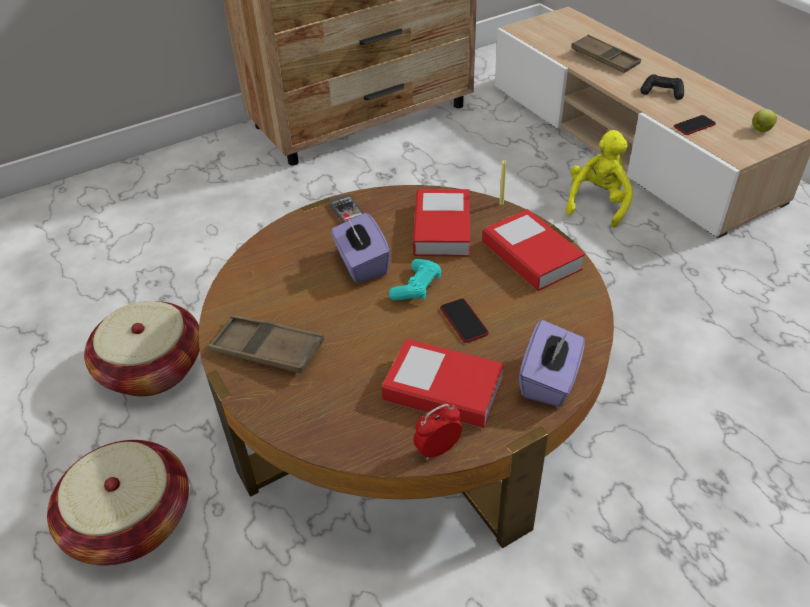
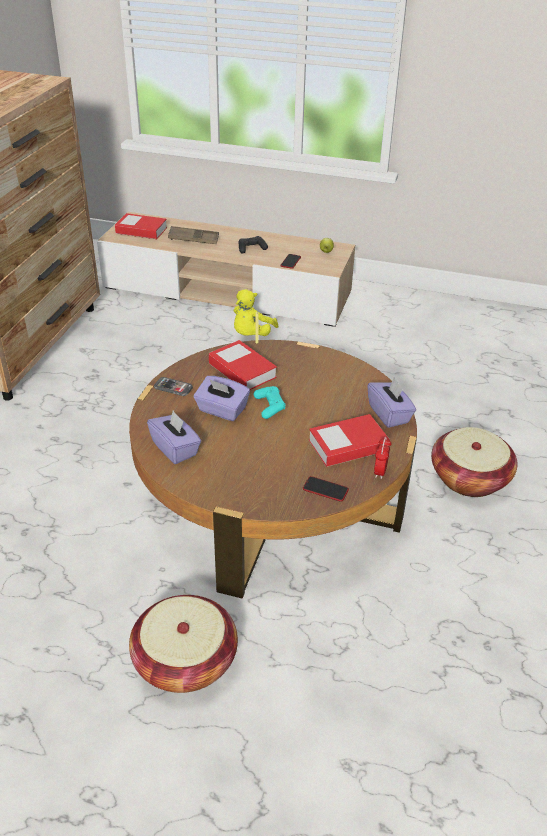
camera: 45 degrees left, 5 degrees down
(152, 368) = (79, 576): basket -> basket (469, 478)
(263, 281) = (175, 449): none -> purple tissue box
(267, 350) = (231, 480): brown tray -> none
(463, 321) = (316, 410): phone -> phone (325, 489)
(531, 256) = (307, 362): book -> book (141, 230)
(598, 203) = (251, 335): yellow plush toy -> yellow plush toy turned 135 degrees counterclockwise

